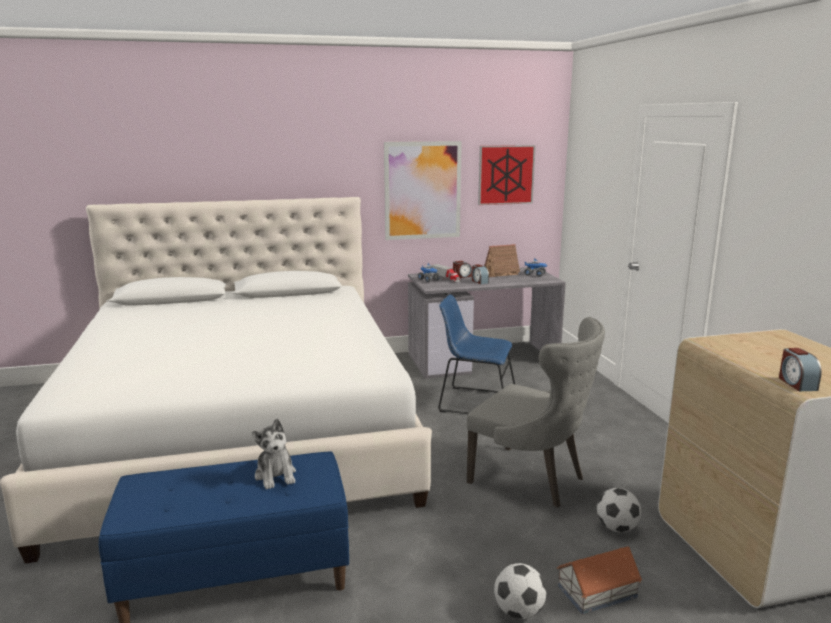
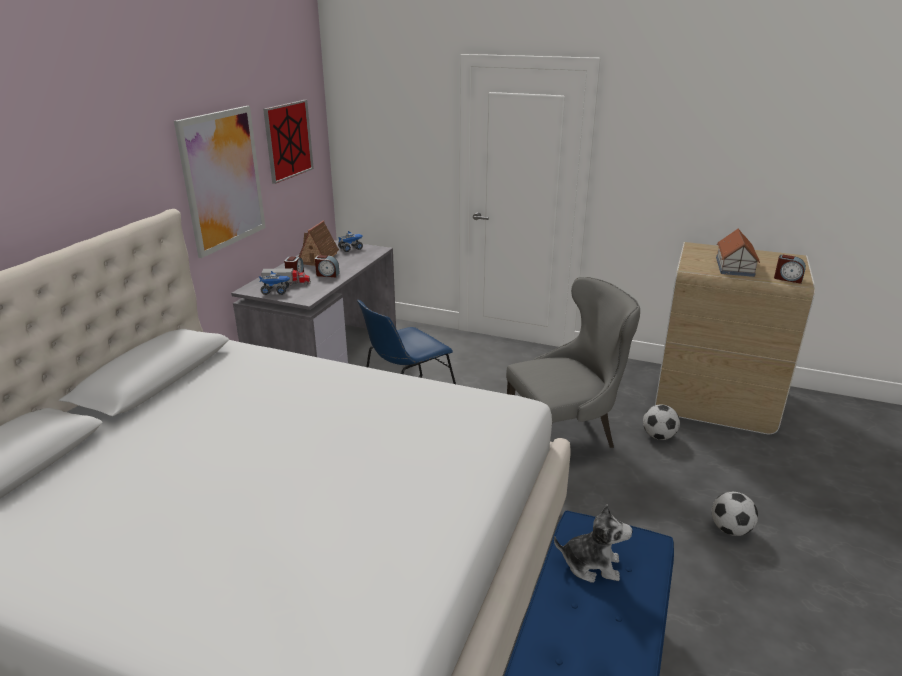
camera: 55 degrees left, 10 degrees up
(598, 591) = (725, 482): toy house -> toy house (735, 266)

